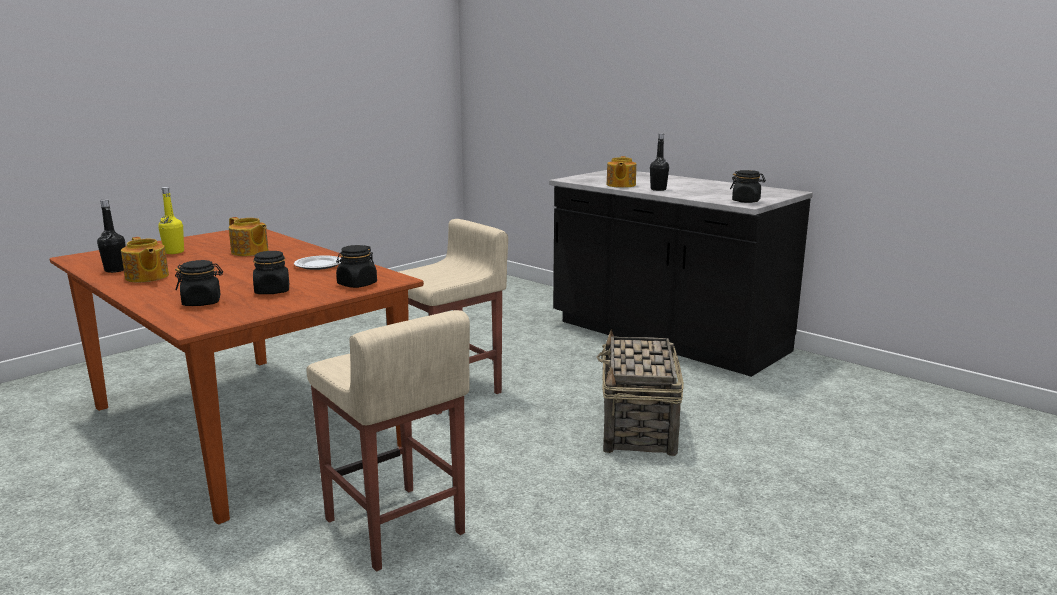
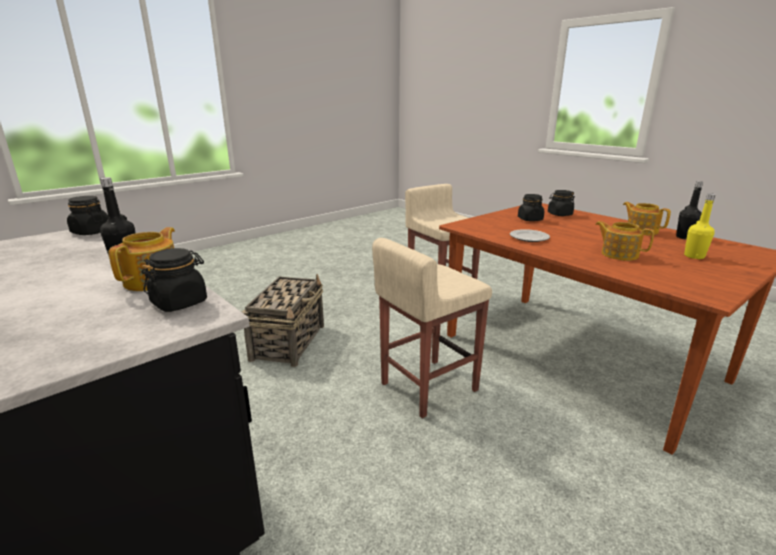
camera: 175 degrees left, 5 degrees up
(357, 284) = (481, 222): black jar -> black jar (180, 302)

